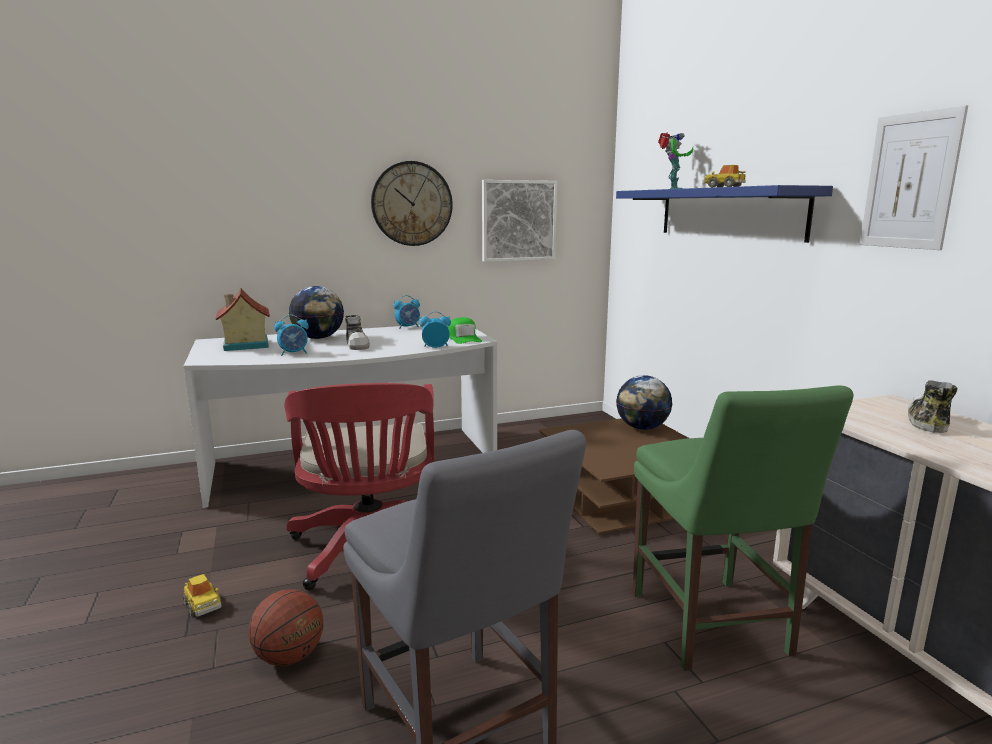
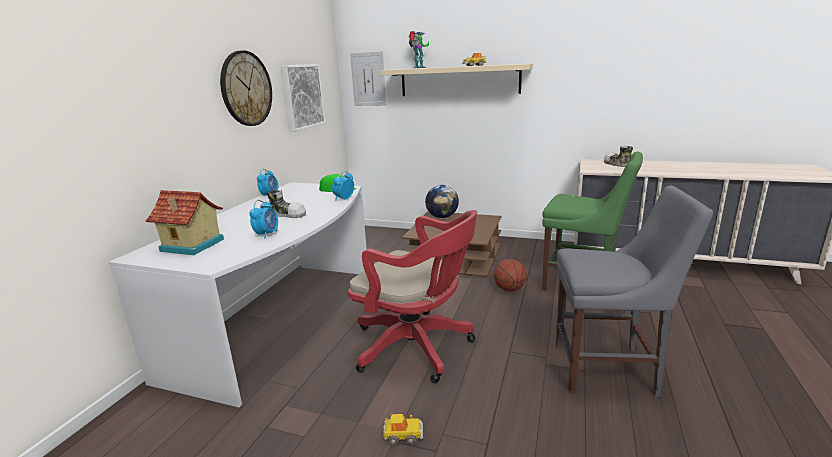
camera: 50 degrees left, 5 degrees up
(289, 657) = (503, 408): basketball -> basketball (509, 289)
(318, 338) = (234, 221): globe -> none
(728, 213) = (459, 80): blue shelf -> beige shelf
(910, 181) = (576, 60): picture -> picture (368, 79)

